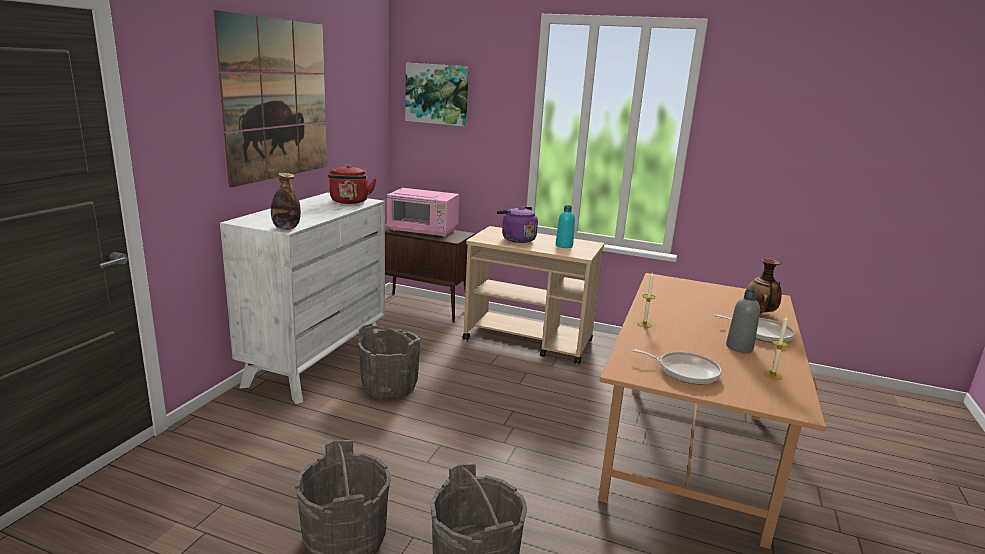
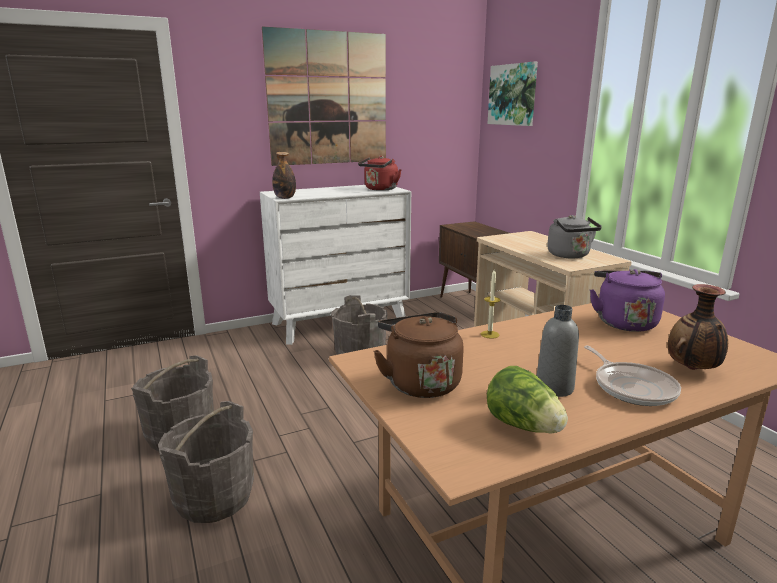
camera: 45 degrees right, 0 degrees up
(423, 231) = (482, 231): pink microwave -> none
(516, 239) = (529, 243): purple kettle -> purple kettle (623, 322)
(564, 246) = (570, 256): turquoise bottle -> grey kettle
(684, 372) = (420, 382): frying pan -> brown kettle
(772, 375) = (523, 426): candle -> lettuce

